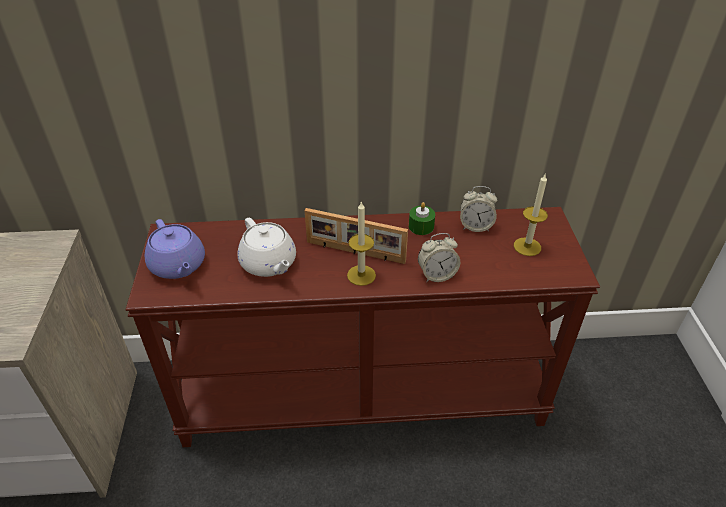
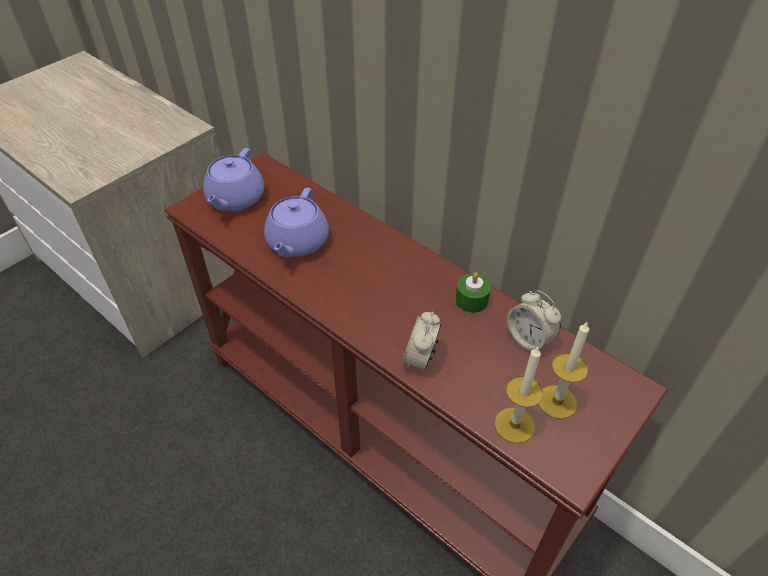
camera: 45 degrees right, 5 degrees up
(269, 264) = (297, 242): white teapot -> purple teapot
(355, 252) = (377, 282): picture frame -> none
(361, 275) = (354, 307): candle -> candle (514, 425)
(437, 275) = (420, 358): alarm clock -> alarm clock turned 75 degrees clockwise

